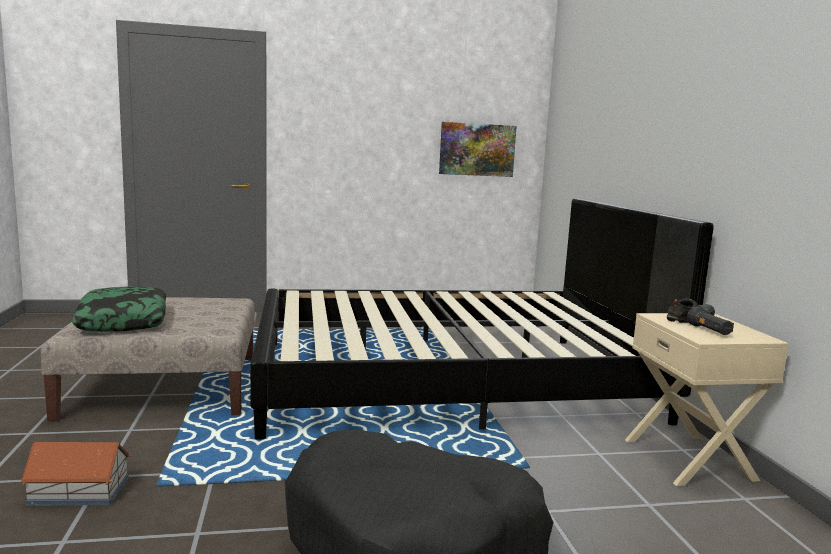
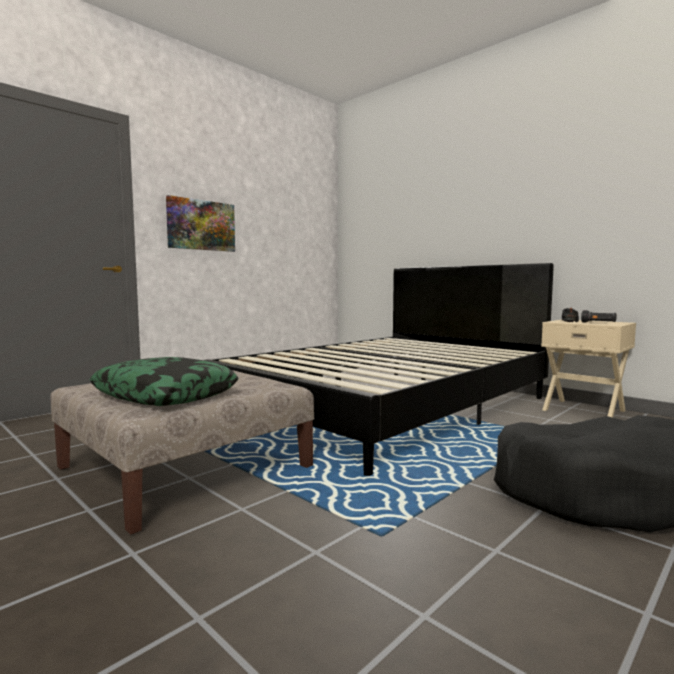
camera: 35 degrees left, 5 degrees down
(78, 491) = (325, 572): toy house -> none
(477, 149) = (298, 238): picture -> picture (201, 225)

